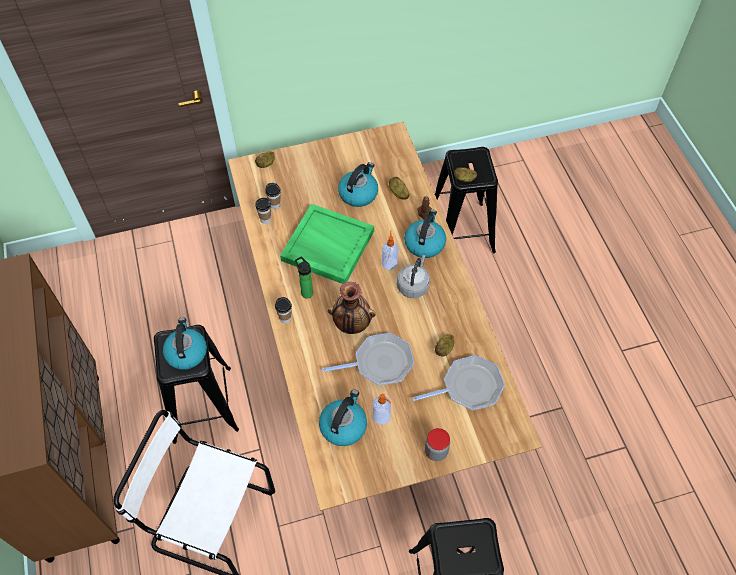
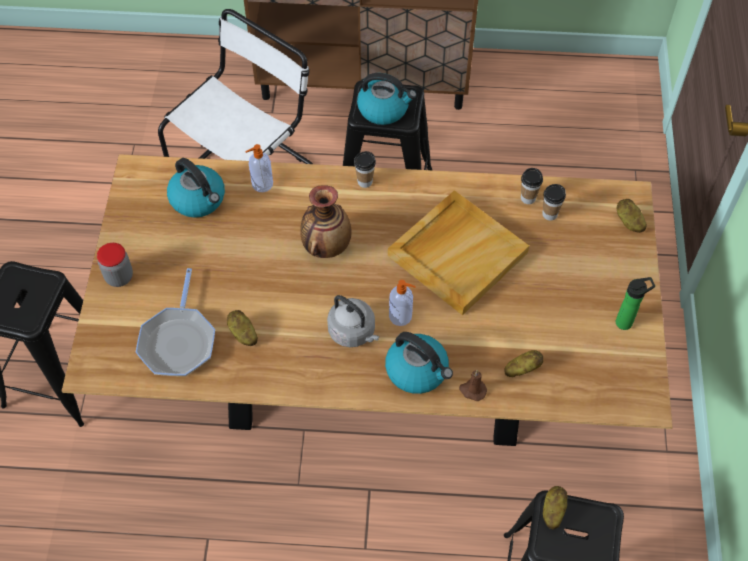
camera: 110 degrees right, 0 degrees up
(306, 292) = (394, 212): bottle -> bottle (626, 322)
(327, 246) = (457, 253): green tray -> beige tray
(358, 193) = (538, 317): kettle -> none
(380, 363) = (258, 258): frying pan -> none
(382, 417) = (189, 238): soap dispenser -> soap dispenser (261, 184)

